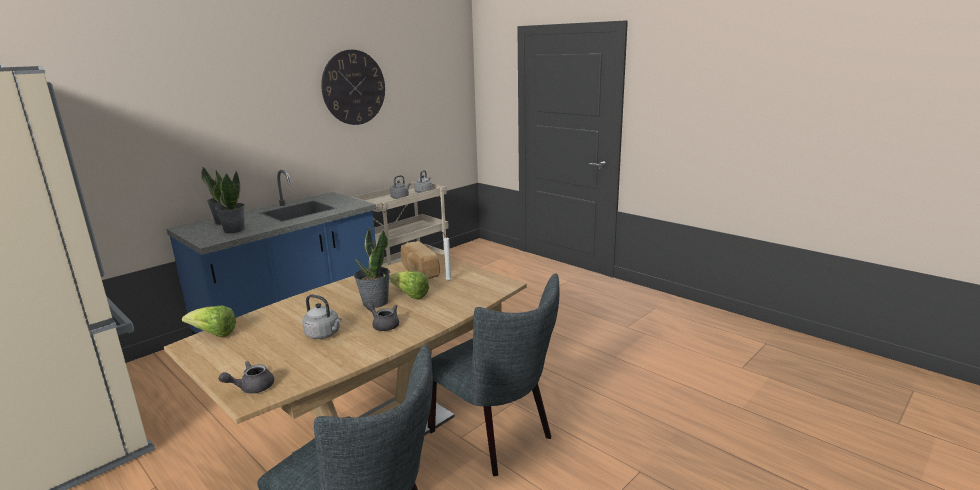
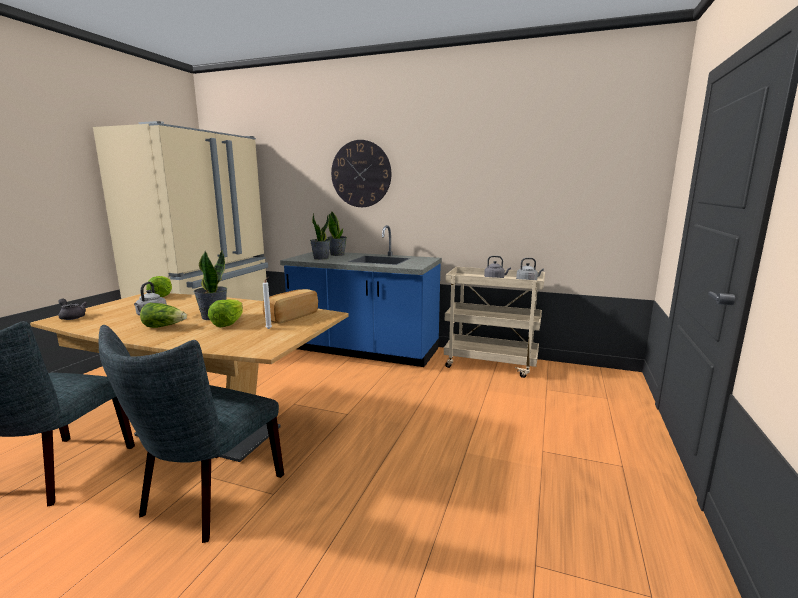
camera: 65 degrees right, 5 degrees down
(354, 87) = (482, 162): wall clock -> wall clock (361, 174)
(383, 325) = (164, 326): grey teapot -> lettuce

